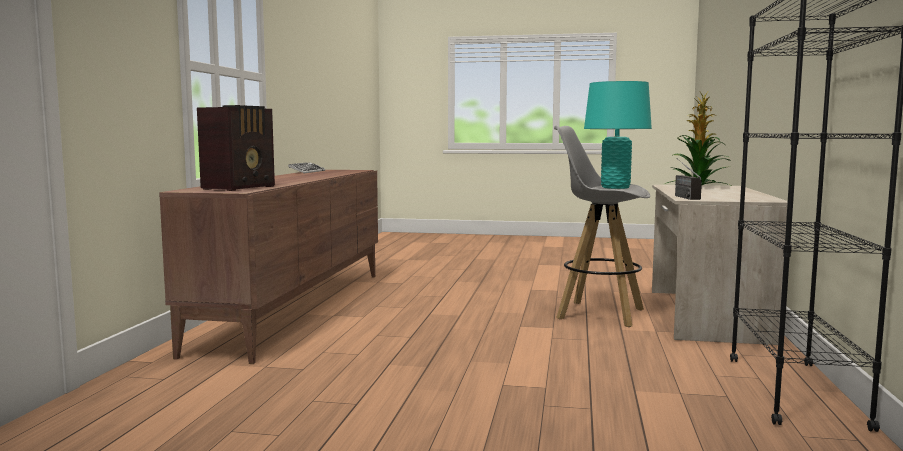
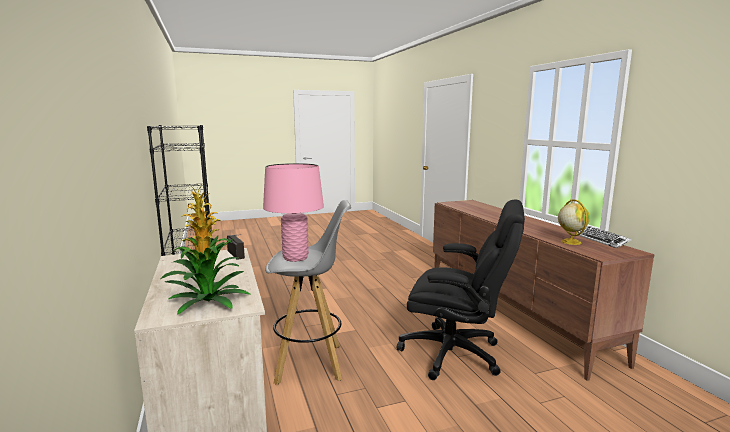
camera: 150 degrees right, 5 degrees up
(241, 187) = (465, 206): radio -> none
(337, 172) = (570, 242): none -> globe
(442, 296) = (458, 355): none -> black office chair
(615, 187) = (295, 258): turquoise table lamp -> pink table lamp

